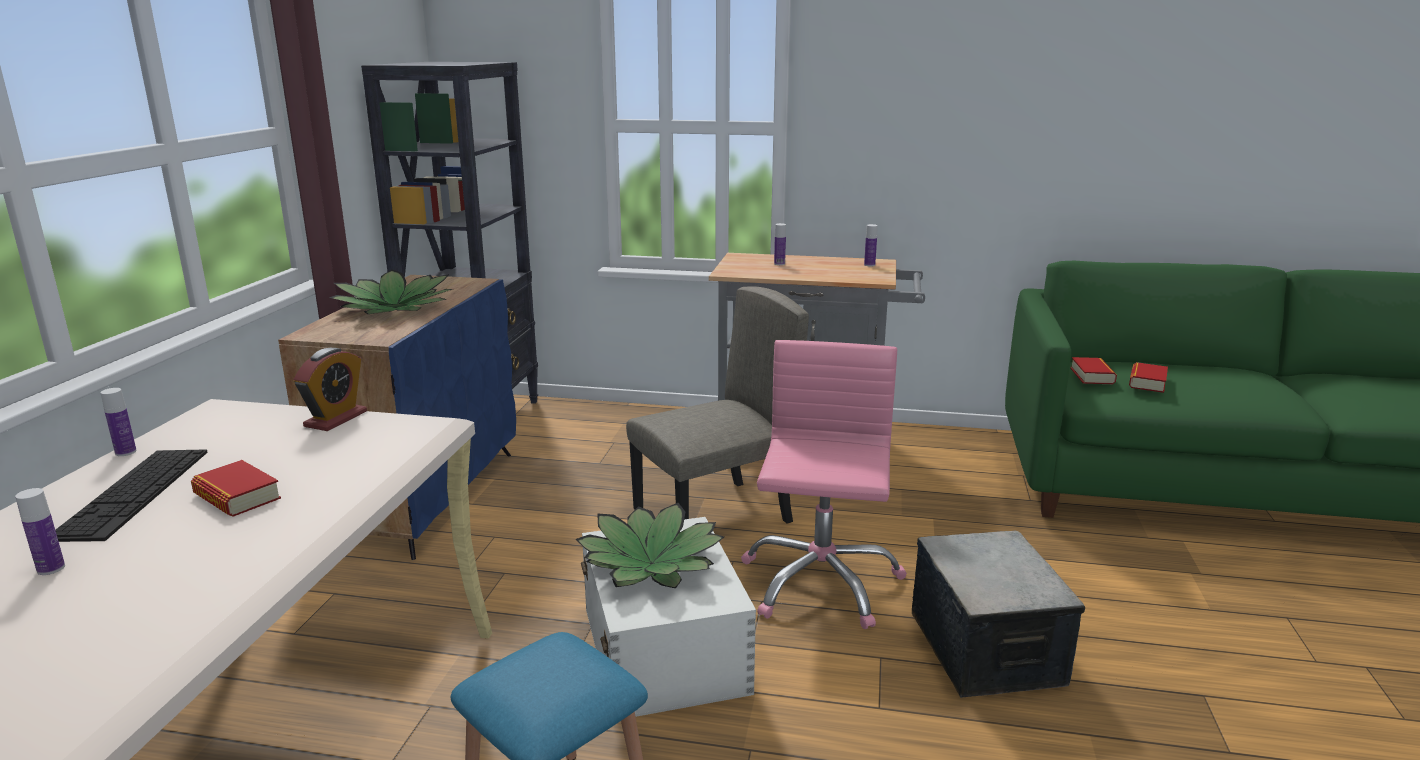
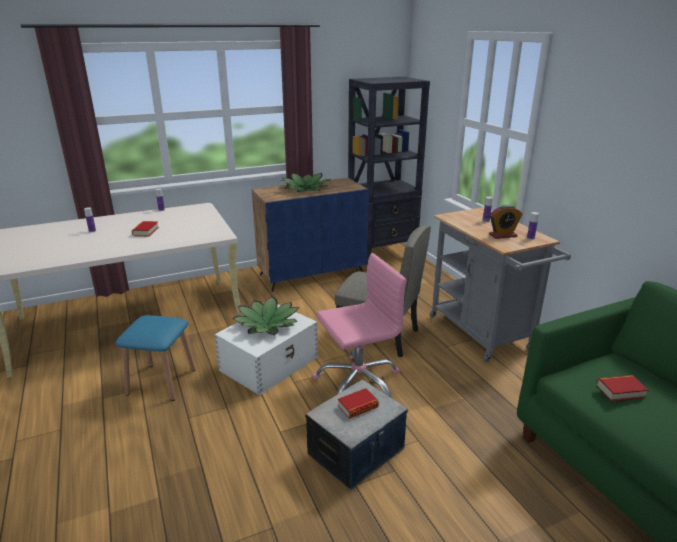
camera: 55 degrees right, 5 degrees up
(133, 492) = (138, 221): keyboard -> none
(336, 419) = (210, 221): alarm clock -> alarm clock (503, 235)
(1092, 376) = (599, 368): book -> book (358, 407)

